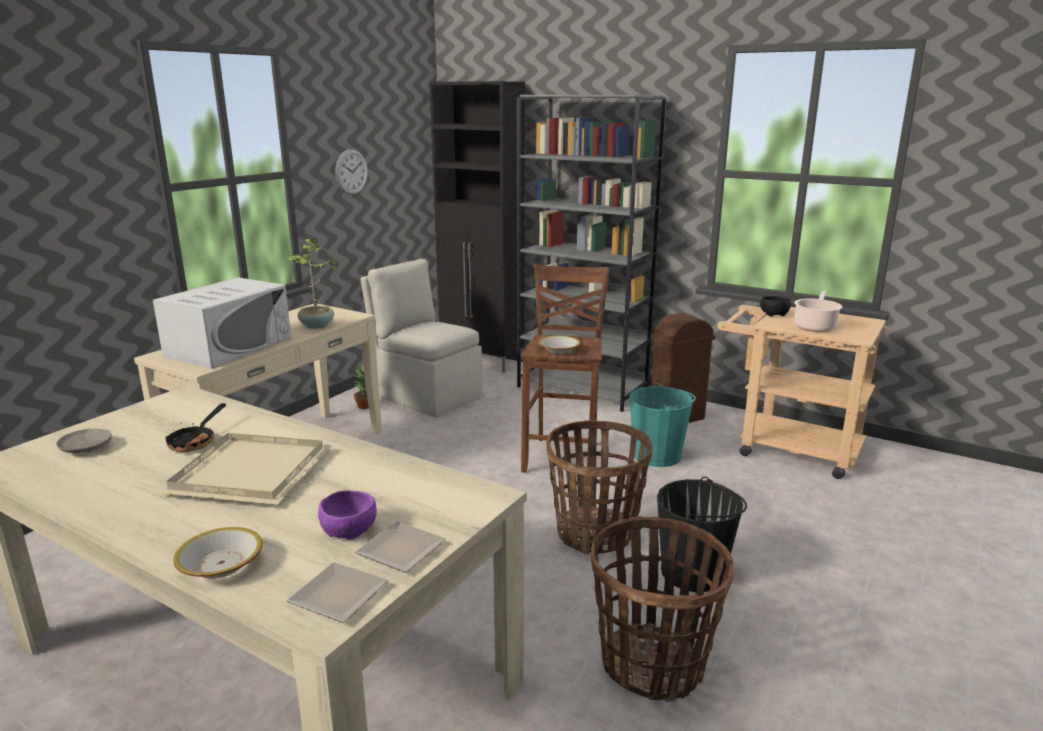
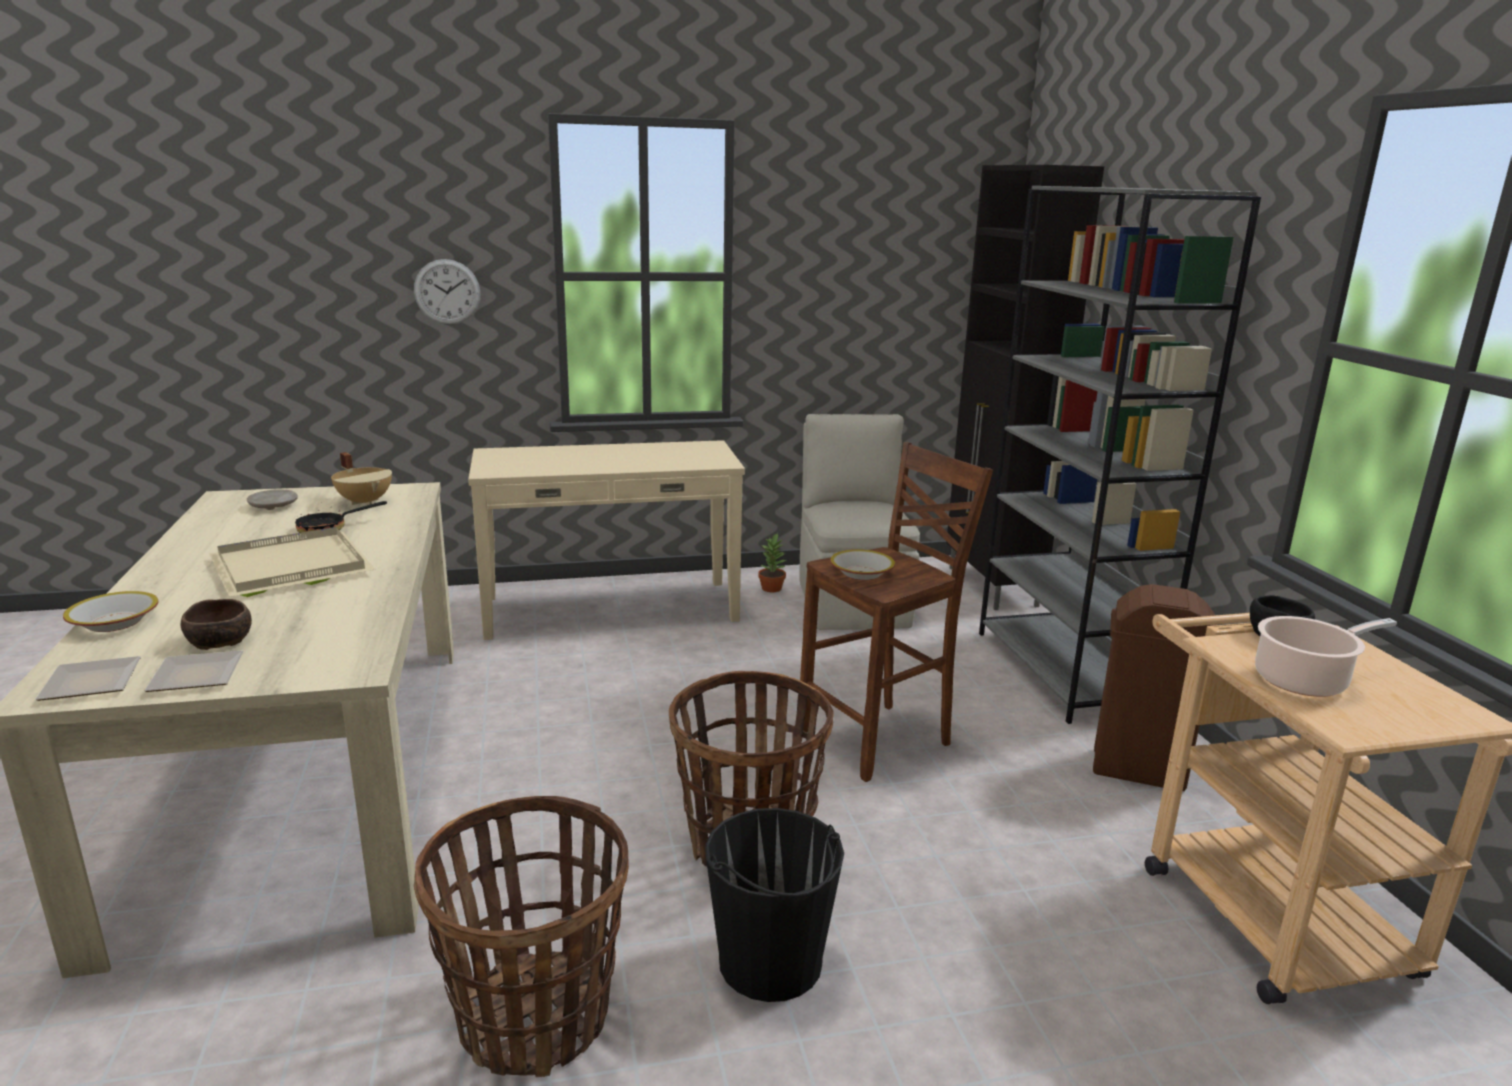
camera: 45 degrees right, 0 degrees up
(166, 416) = (365, 501): none -> beige cooking pot
(230, 347) = (551, 461): white microwave -> none
(316, 326) = (664, 463): potted plant -> none
(350, 529) = (221, 641): purple bowl -> brown bowl
(351, 172) = (834, 283): wall clock -> wall clock (447, 292)
(657, 455) = (1007, 802): turquoise bucket -> none

